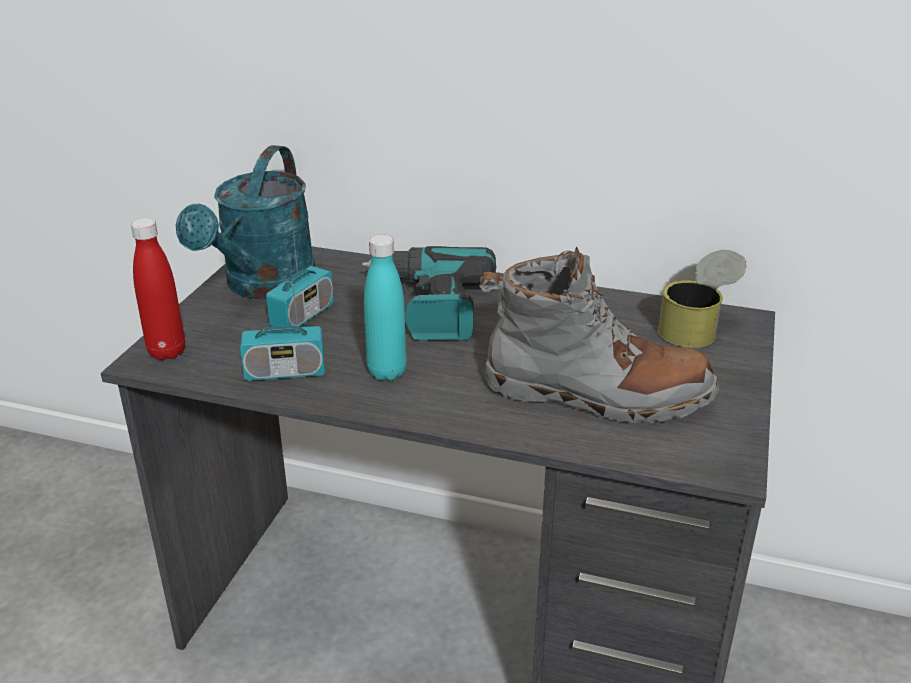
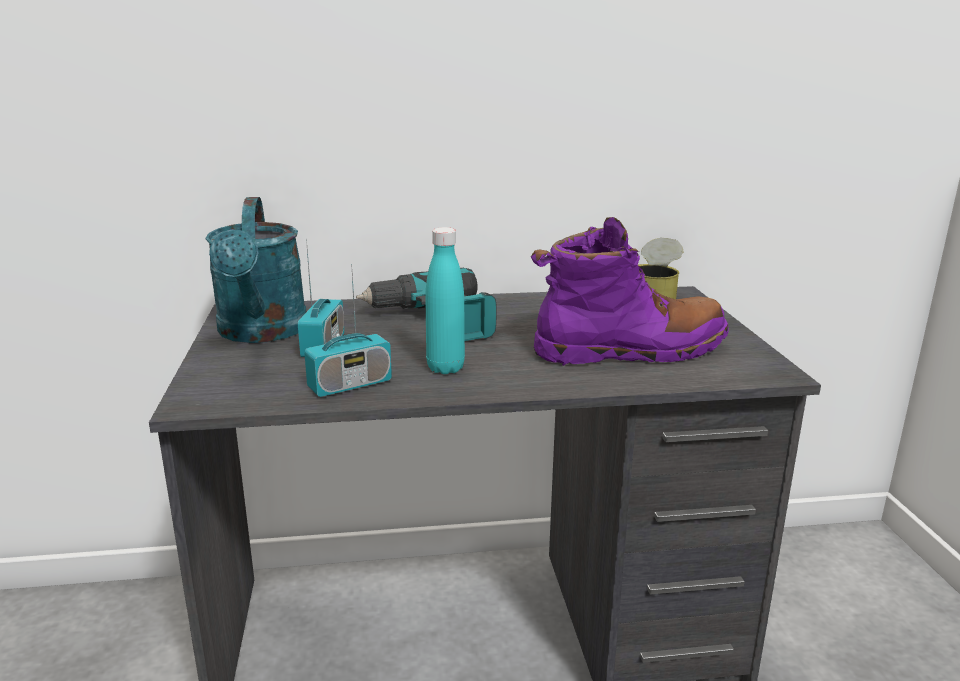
camera: 25 degrees left, 10 degrees down
(167, 352) = (210, 393): red bottle -> none
(596, 394) = (631, 350): grey boot -> purple boot

